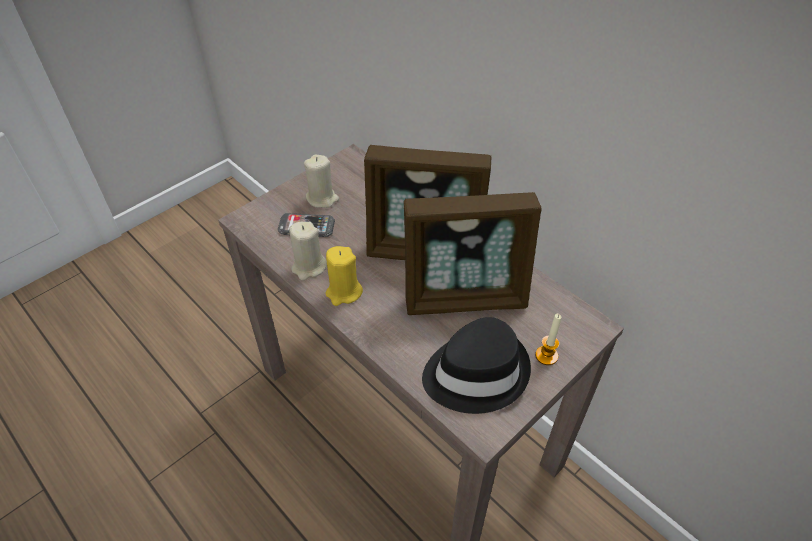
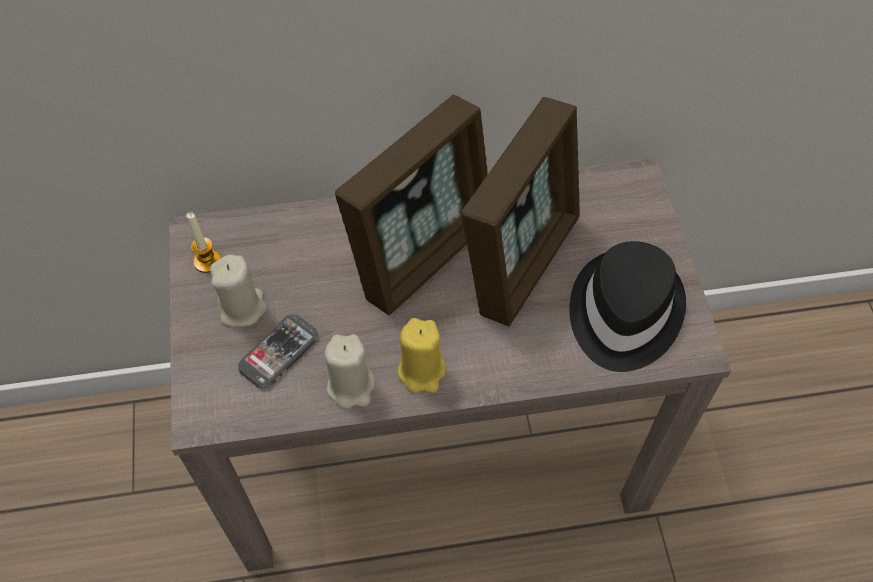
camera: 55 degrees left, 10 degrees up
(546, 356) = (645, 240): candle -> candle (207, 261)

